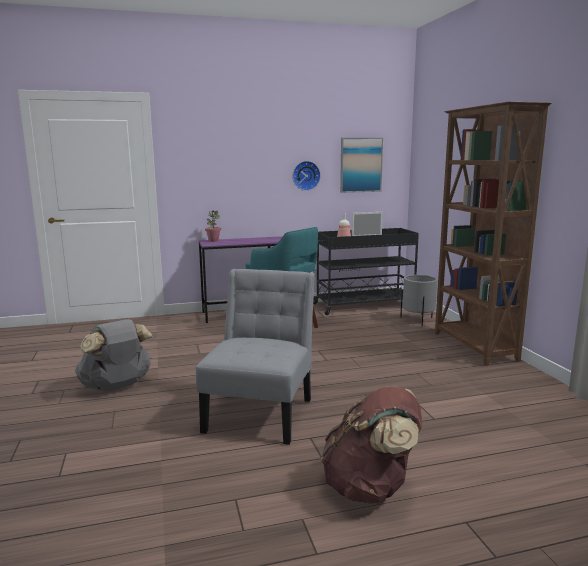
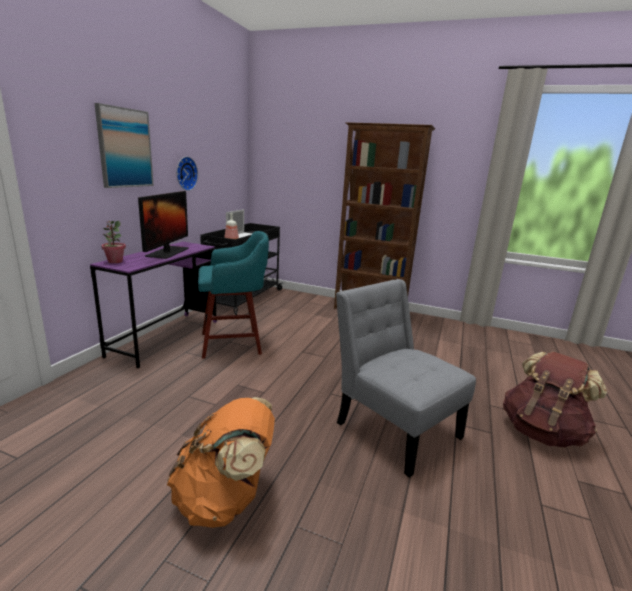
camera: 55 degrees left, 5 degrees up
(117, 386) = (225, 499): grey backpack -> orange backpack
(259, 240) = (168, 252): none -> monitor
(360, 165) = (222, 163): picture -> picture (125, 148)
(418, 320) = (303, 300): grey planter -> none

